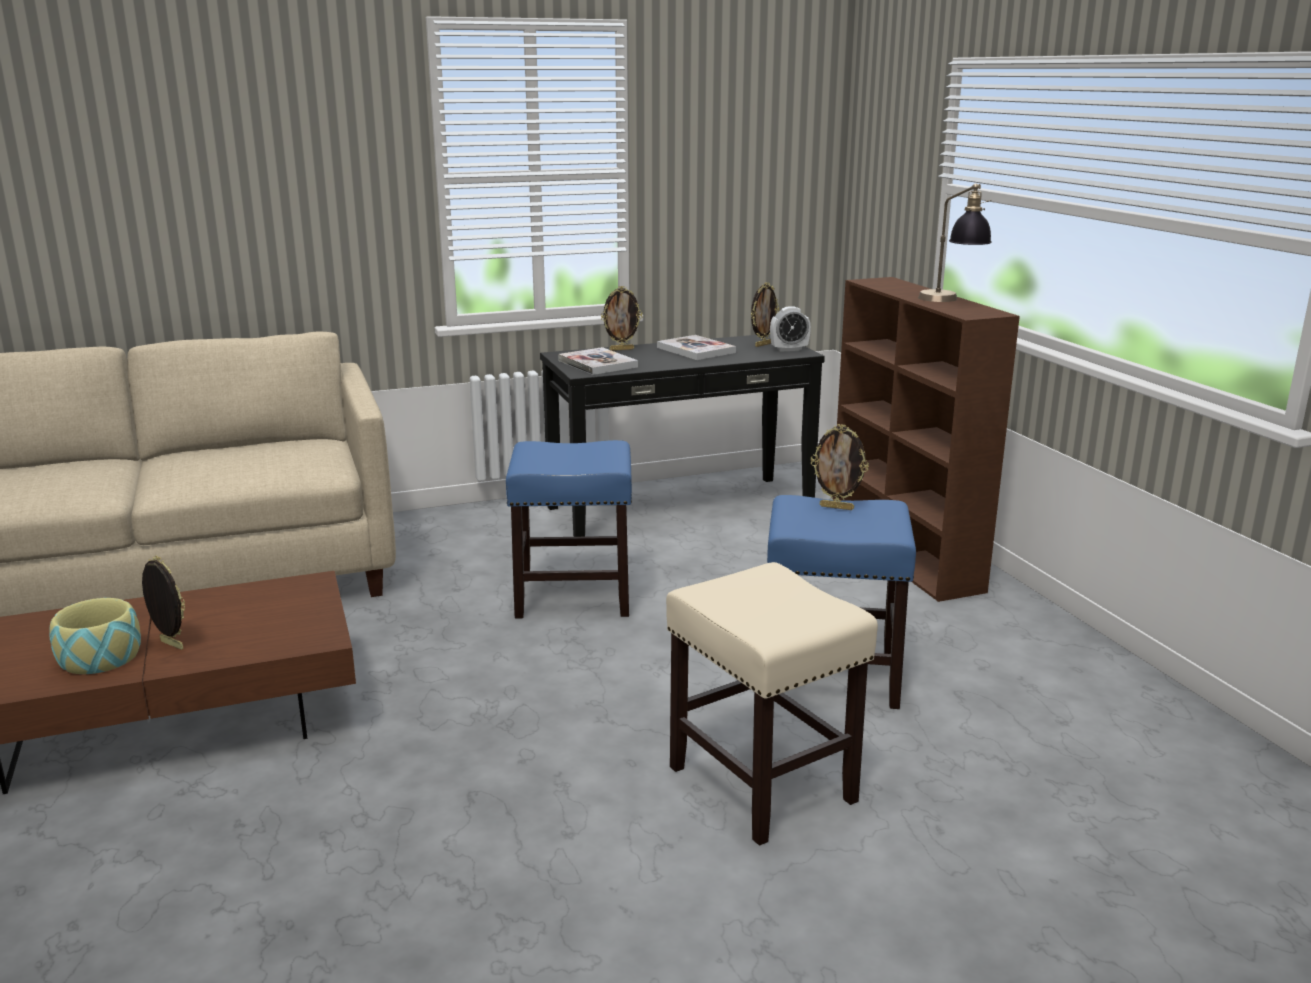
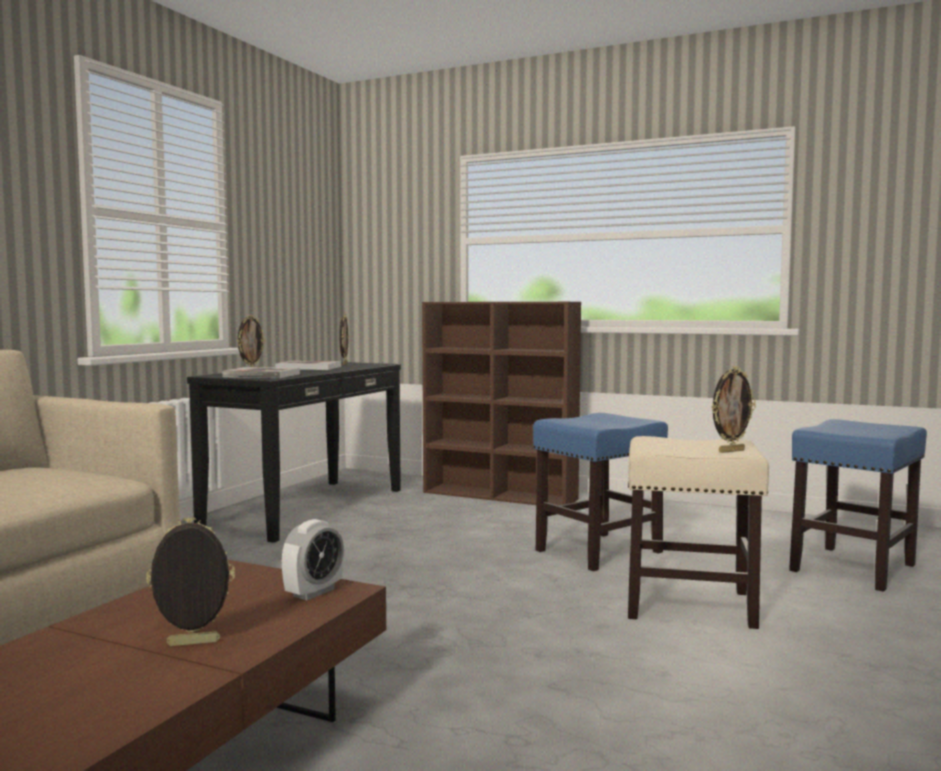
camera: 45 degrees left, 15 degrees down
(99, 657) = (125, 681): bowl -> none
(575, 597) = (345, 566): blue stool -> blue stool (853, 567)
(789, 349) = (369, 364): alarm clock -> alarm clock (314, 592)
(837, 507) = (584, 418): picture frame -> picture frame (731, 451)
(951, 301) = (522, 301): table lamp -> none

